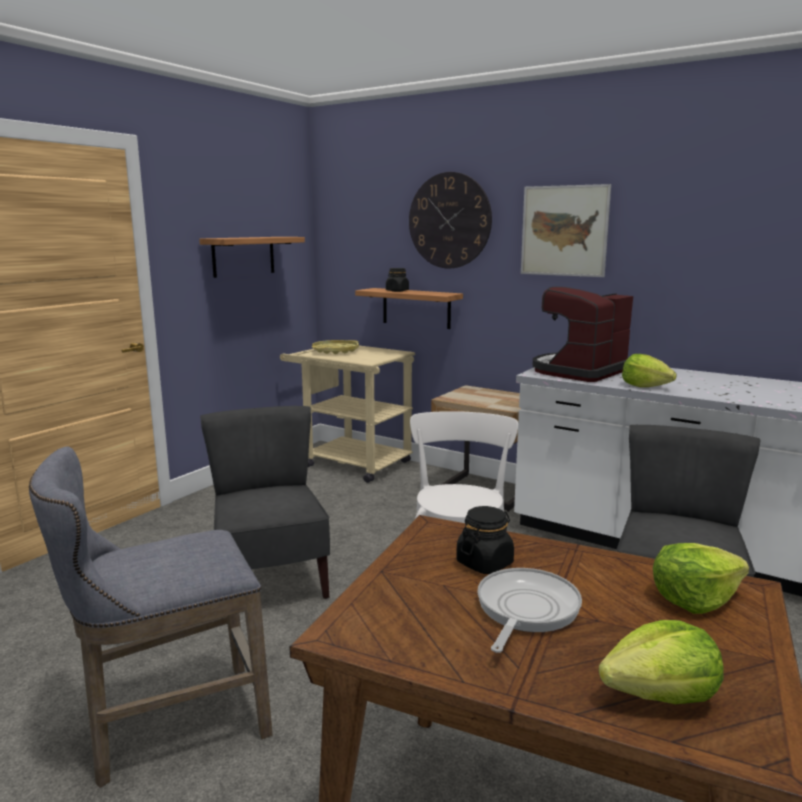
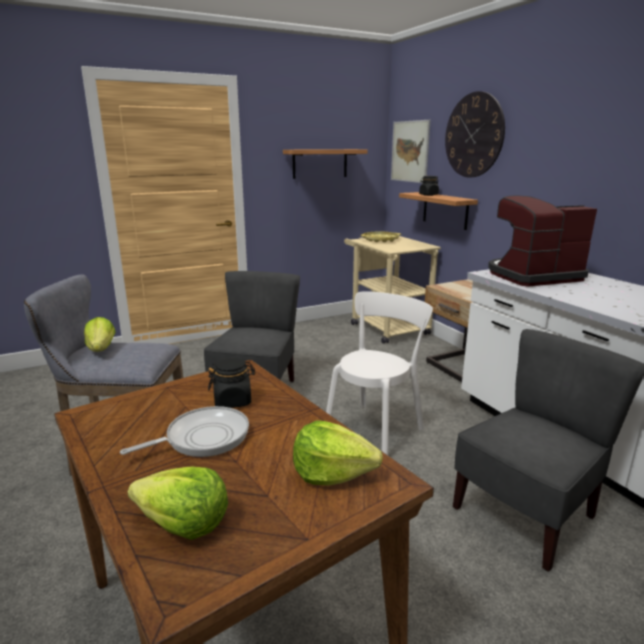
camera: 30 degrees right, 5 degrees up
(564, 231) = (561, 144): picture -> picture (410, 151)
(645, 386) = (571, 297): lettuce -> lettuce (101, 349)

